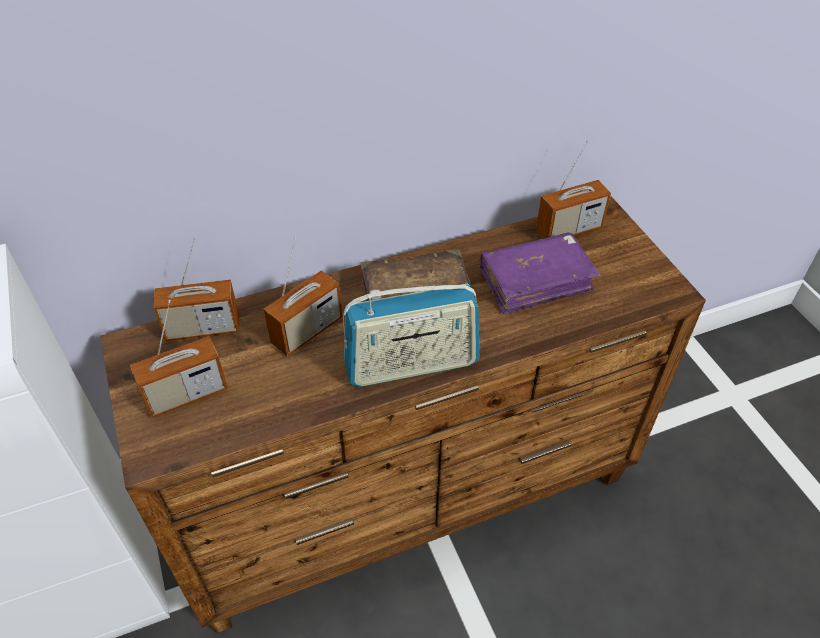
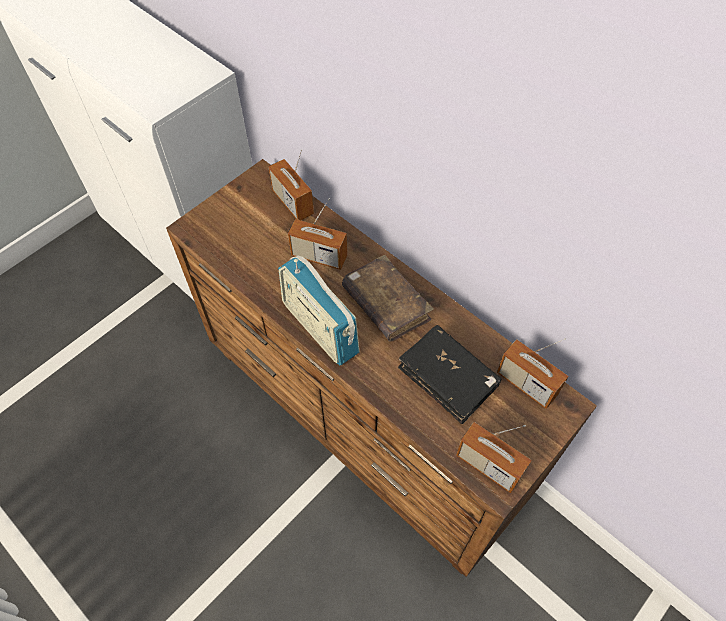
camera: 65 degrees right, 10 degrees up
(186, 394) = (238, 221): radio -> radio (488, 465)
(535, 281) = (448, 378): purple book -> black book

